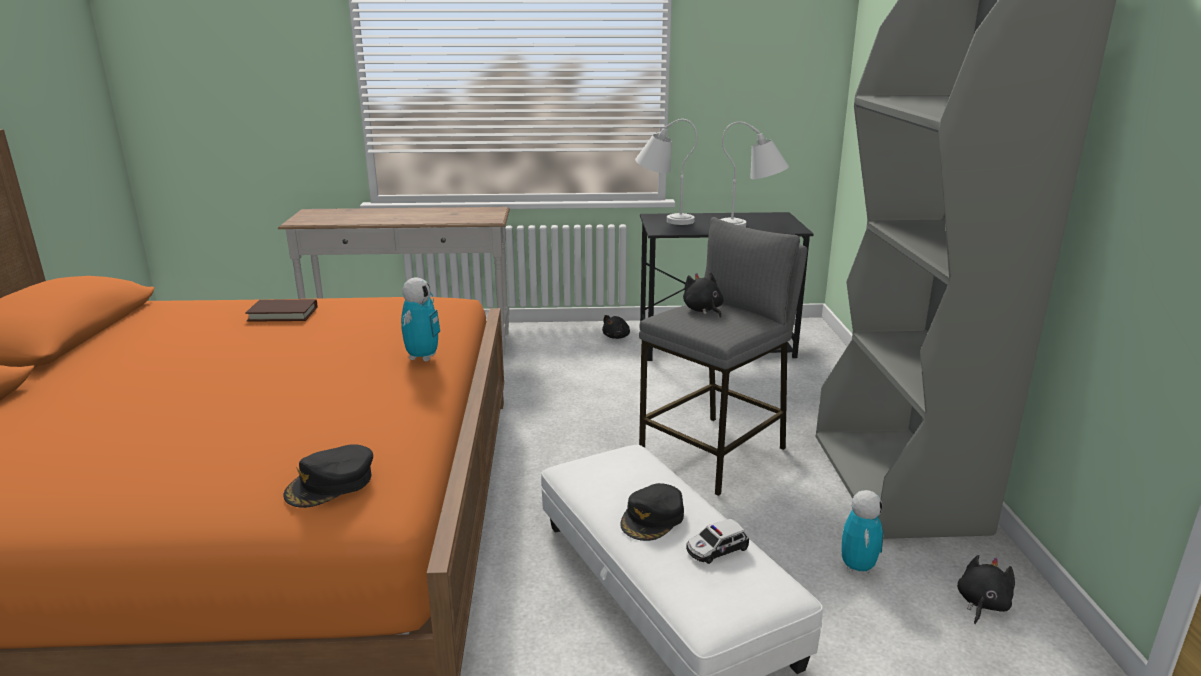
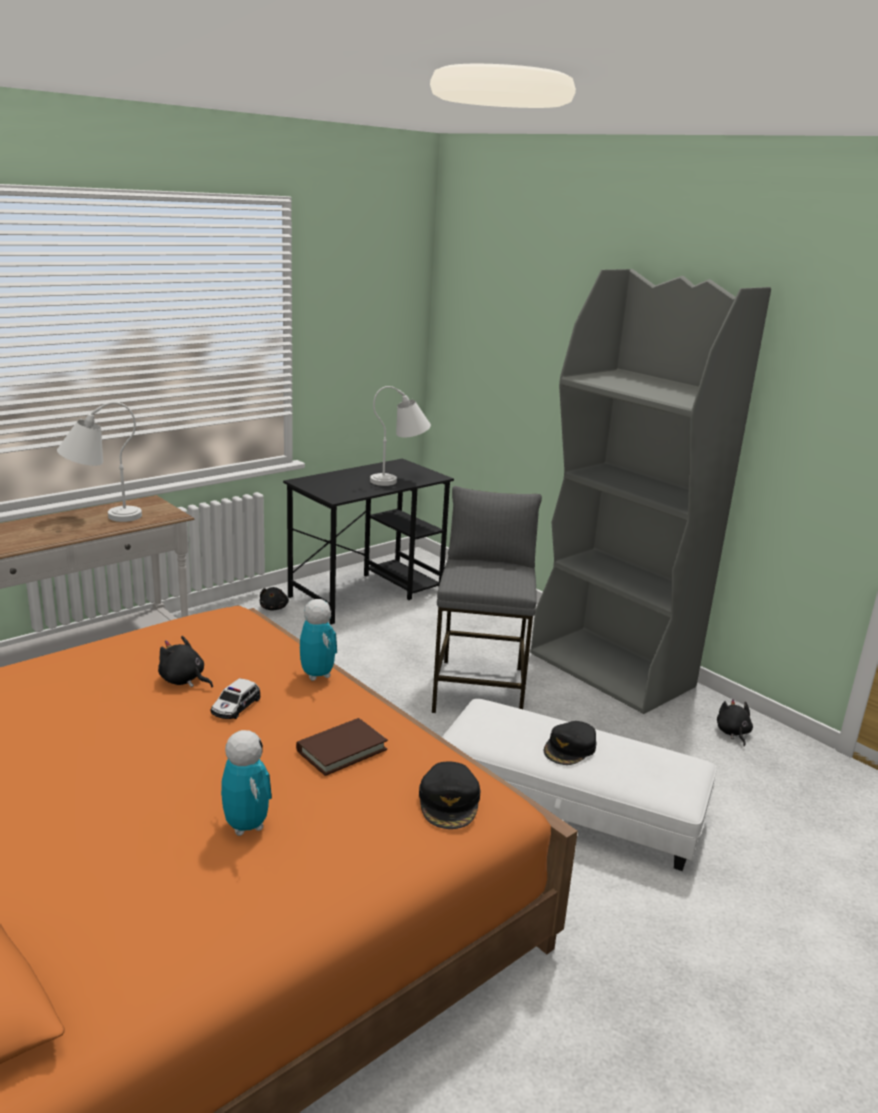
camera: 40 degrees left, 0 degrees up
(283, 314) = (93, 673): brown book -> brown book (341, 750)
(653, 518) = (570, 748): black cap -> black cap turned 45 degrees clockwise
(663, 219) = (314, 483): white table lamp -> white table lamp (101, 515)
(703, 310) = (474, 569): black plush toy -> black plush toy (184, 680)
(716, 549) = (631, 752): toy car -> toy car (235, 707)
(857, 567) = (654, 738): toy robot -> toy robot (246, 825)

